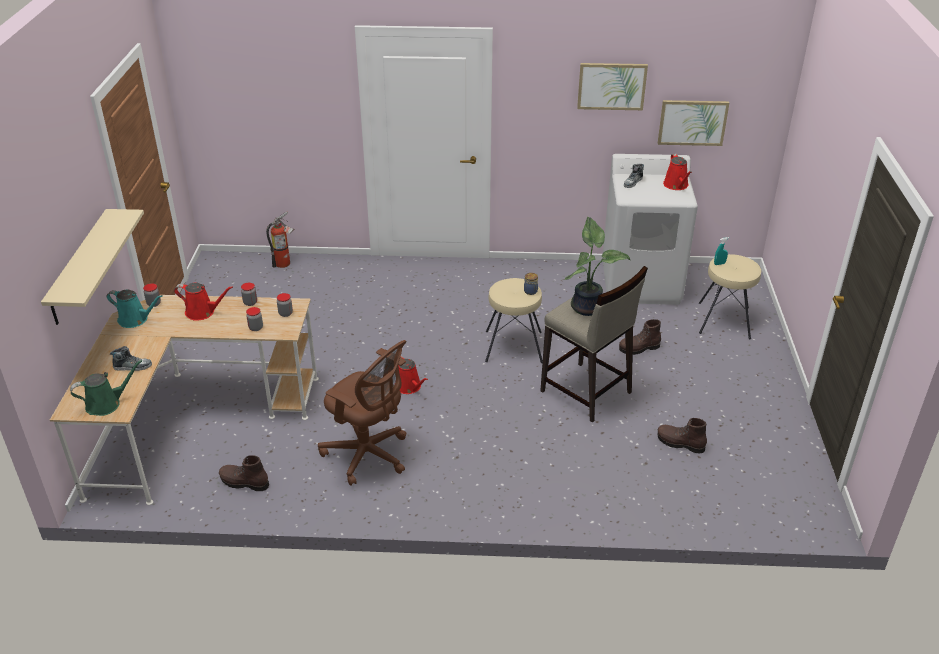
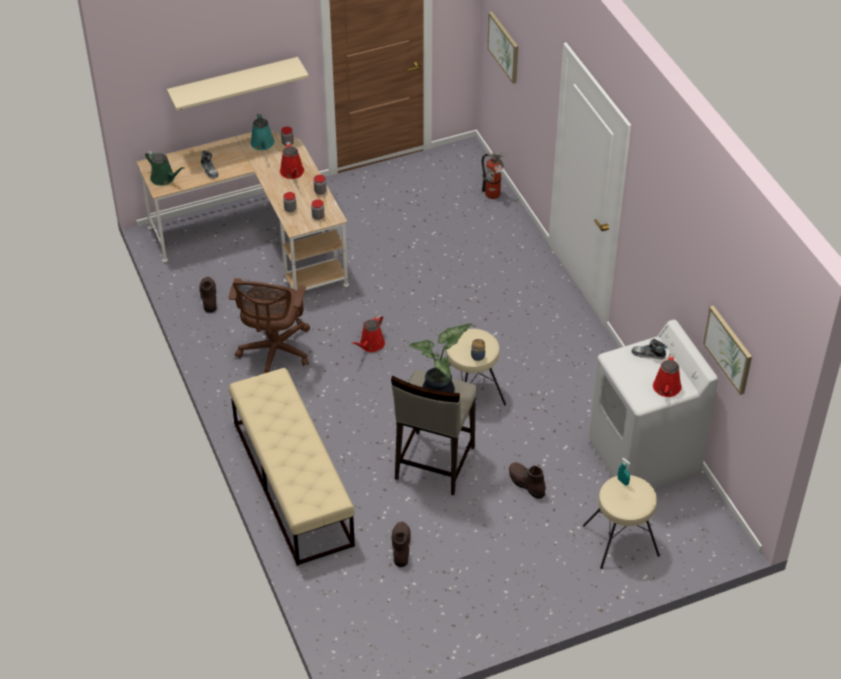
camera: 65 degrees right, 10 degrees up
(559, 494) = (292, 482): none -> beige bench
(611, 86) = (686, 255): picture -> picture (504, 47)
(676, 185) = (666, 389): red watering can -> red watering can turned 45 degrees counterclockwise

